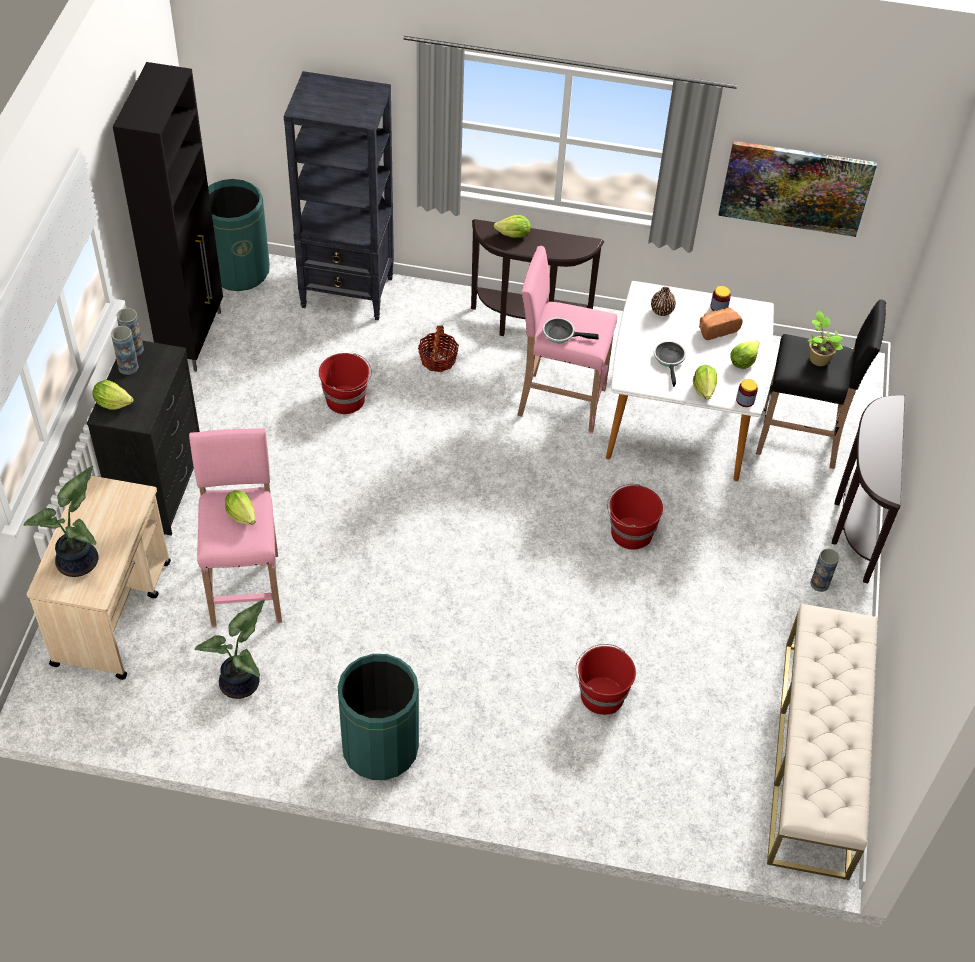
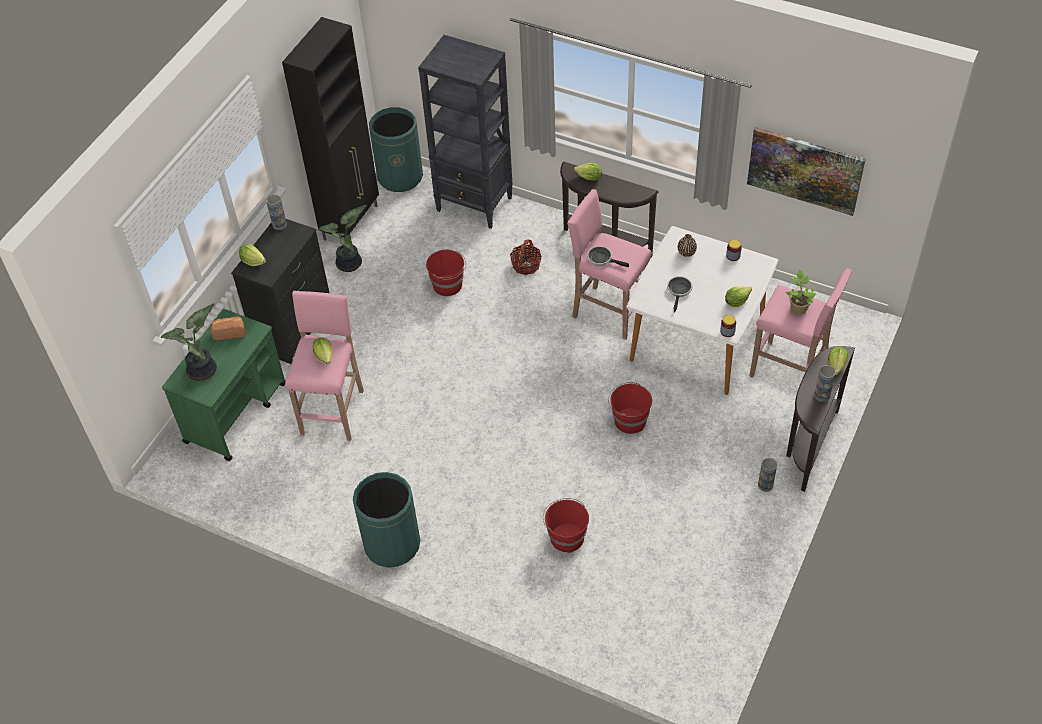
camera: 20 degrees right, 0 degrees up
(113, 612) = (236, 412): beige cart -> green cart
(128, 367) = (271, 237): vase -> vase (822, 395)
(242, 683) = (309, 479): potted plant -> potted plant (351, 264)
(704, 389) = (698, 318): lettuce -> lettuce (836, 365)
(717, 329) = (725, 273): bread -> bread (229, 332)
(801, 439) = (790, 370): black stool -> pink stool
(816, 757) = (716, 615): beige bench -> none

